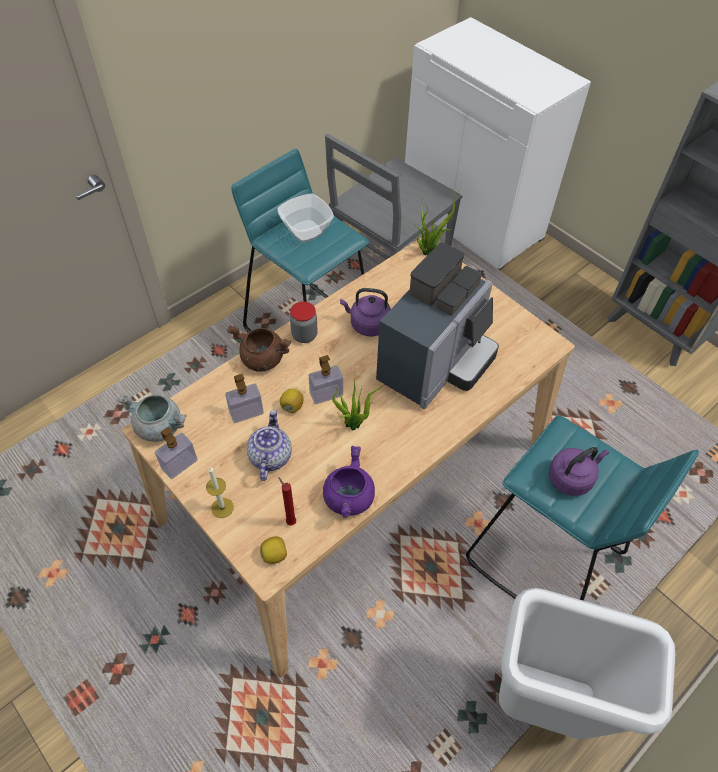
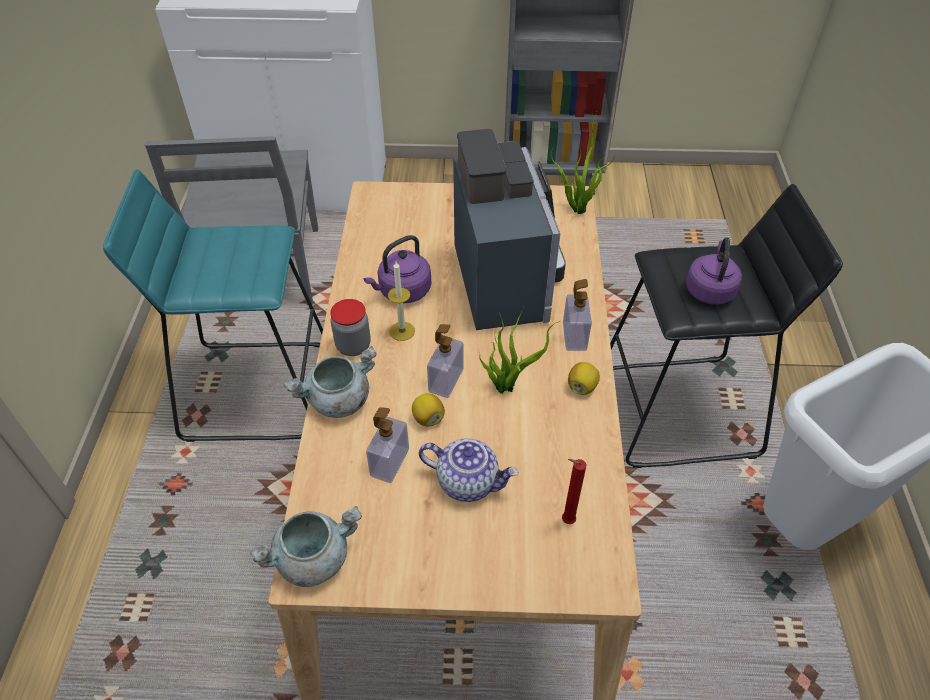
camera: 45 degrees left, 5 degrees down
(179, 464) = (387, 574): soap dispenser -> soap dispenser (574, 336)
(222, 508) = (487, 572): candle -> candle (402, 331)
(261, 359) = (338, 401): brown cooking pot -> grey cooking pot
(270, 456) = (468, 481): teapot -> teapot turned 150 degrees clockwise
(274, 555) = (593, 564): lemon -> lemon (582, 387)
(307, 231) = (219, 256): bowl -> none
(348, 497) = (585, 451): purple cooking pot -> none
(428, 250) = (374, 192): potted plant -> potted plant (577, 207)
(544, 559) = (679, 412): turquoise stool -> black stool

